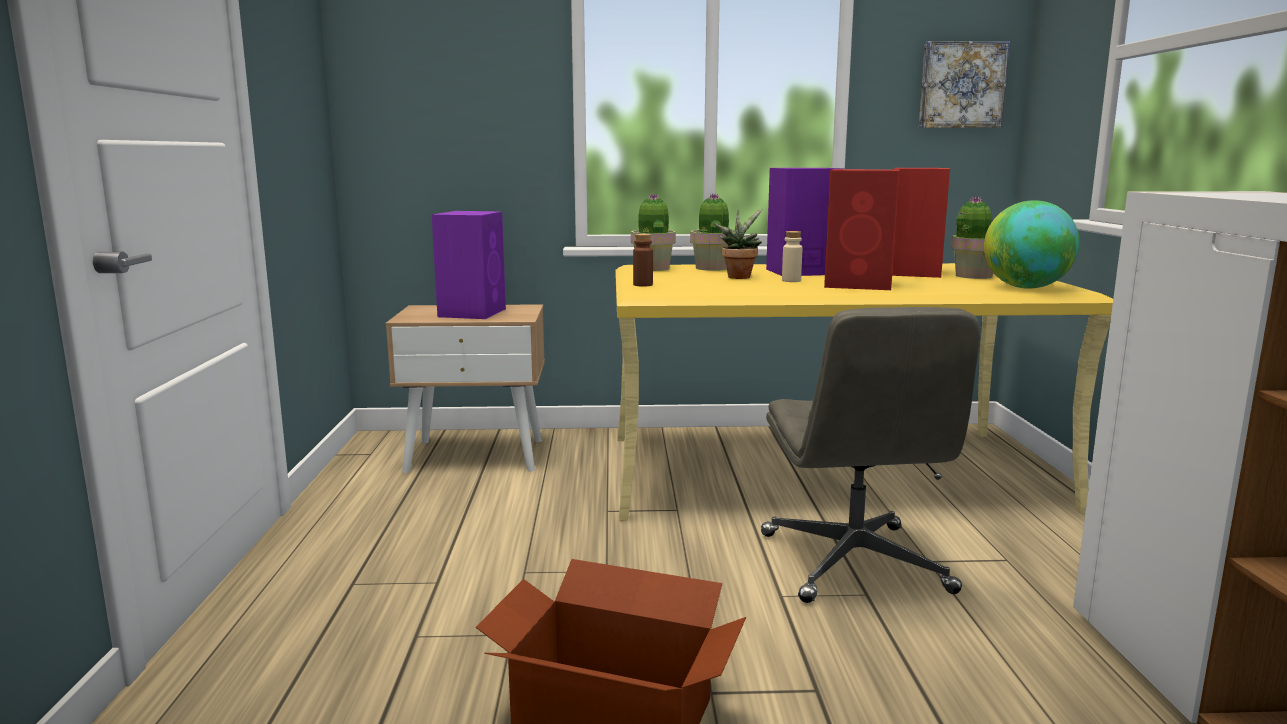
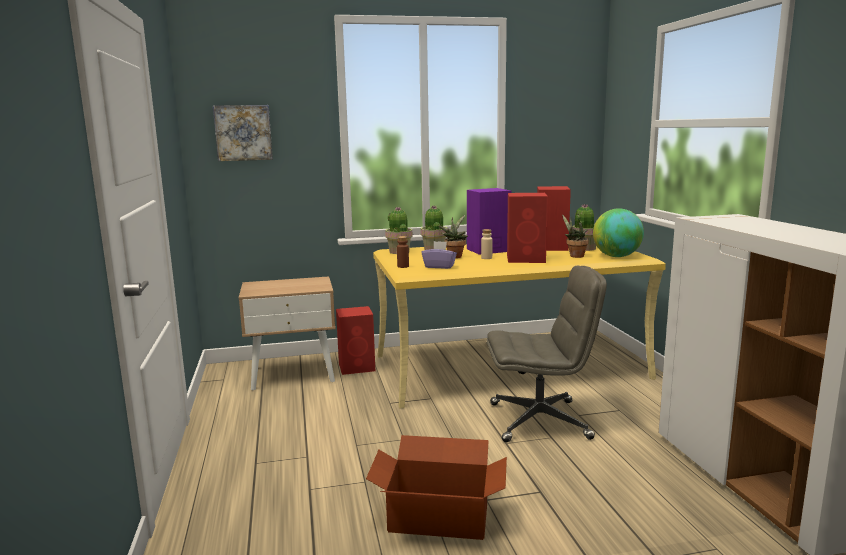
camera: 10 degrees left, 0 degrees up
(473, 312) = (289, 285): purple speaker -> none
(579, 453) = (358, 367): none -> red speaker
(703, 287) = (439, 266): none -> purple tissue box
(855, 564) = (540, 420): grey office chair -> grey office chair turned 75 degrees counterclockwise
(948, 284) = (574, 256): none -> potted plant
(961, 85) = (568, 134): picture -> picture (243, 133)

